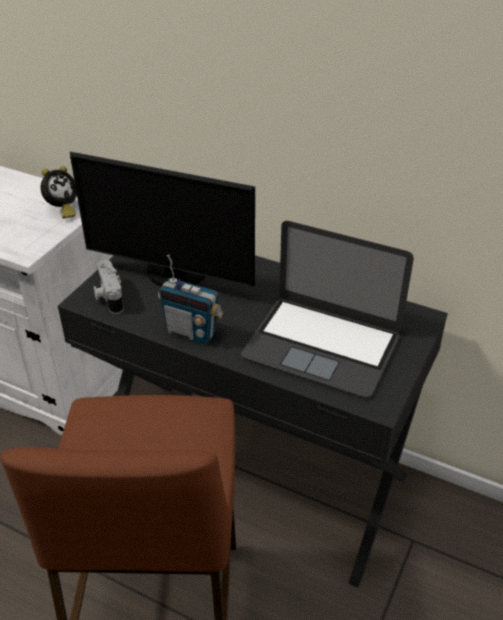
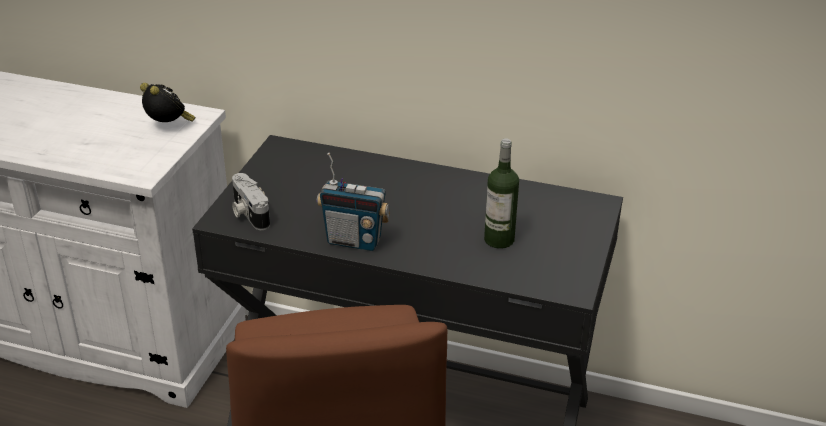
camera: 10 degrees left, 5 degrees down
(62, 210) = (169, 126): alarm clock -> alarm clock turned 75 degrees counterclockwise
(175, 274) = (317, 184): monitor -> none
(322, 345) = (499, 240): laptop -> bottle

